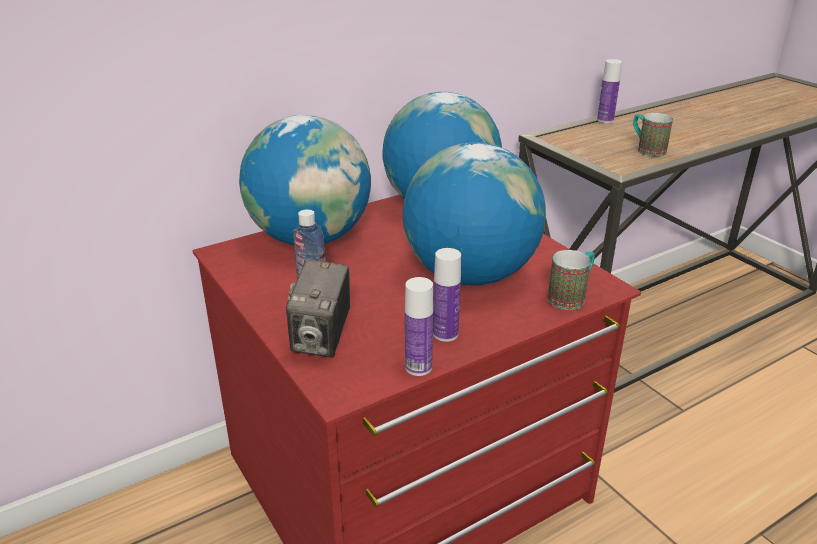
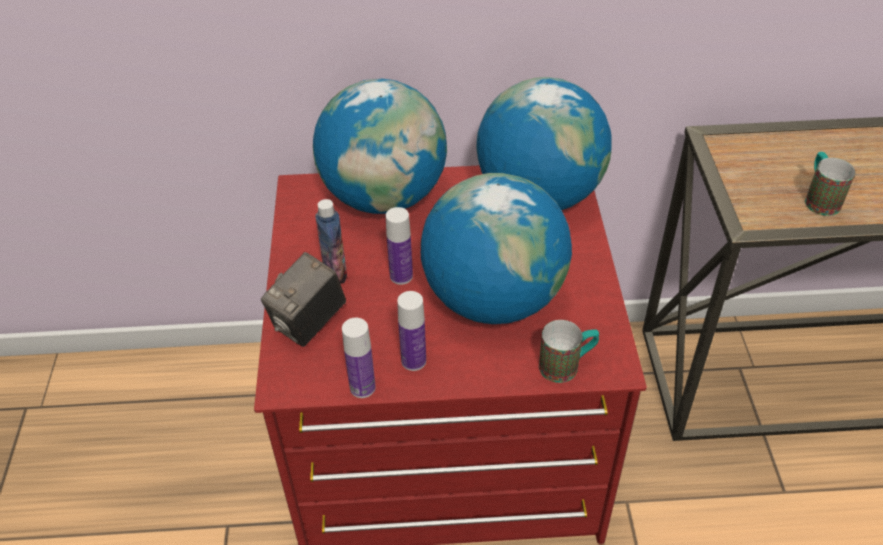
camera: 30 degrees right, 15 degrees up
(605, 120) = (816, 131): bottle -> bottle (401, 276)

